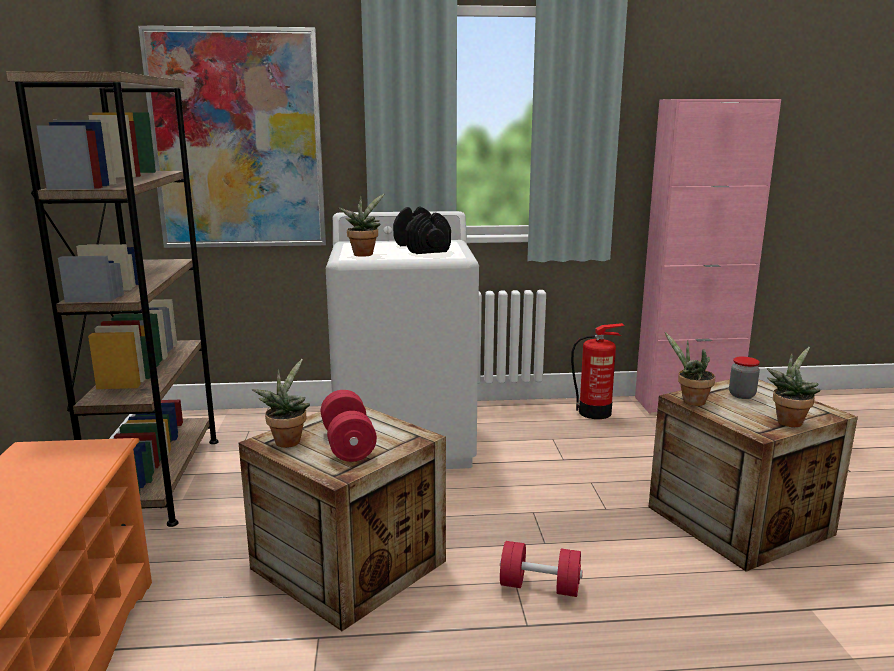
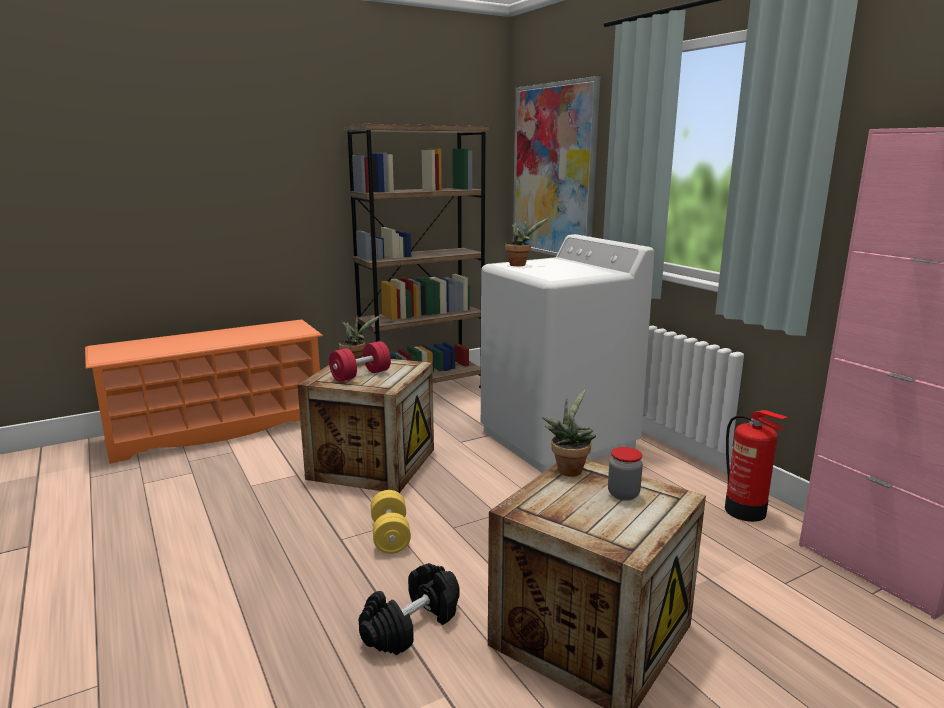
camera: 65 degrees right, 0 degrees up
(421, 248) = (568, 270): black dumbbell -> black dumbbell (411, 625)
(540, 586) = (390, 536): red dumbbell -> yellow dumbbell
(788, 421) = (570, 523): potted plant -> none

